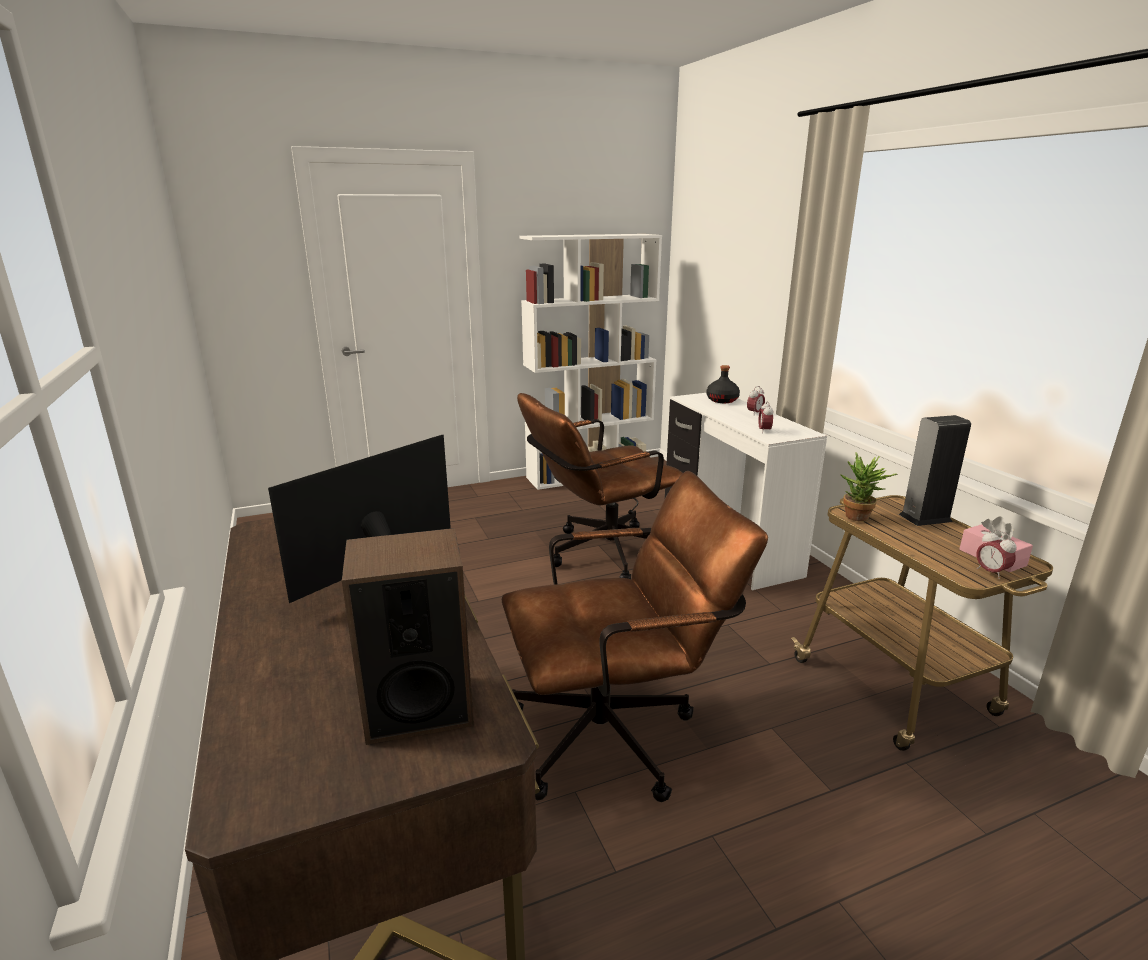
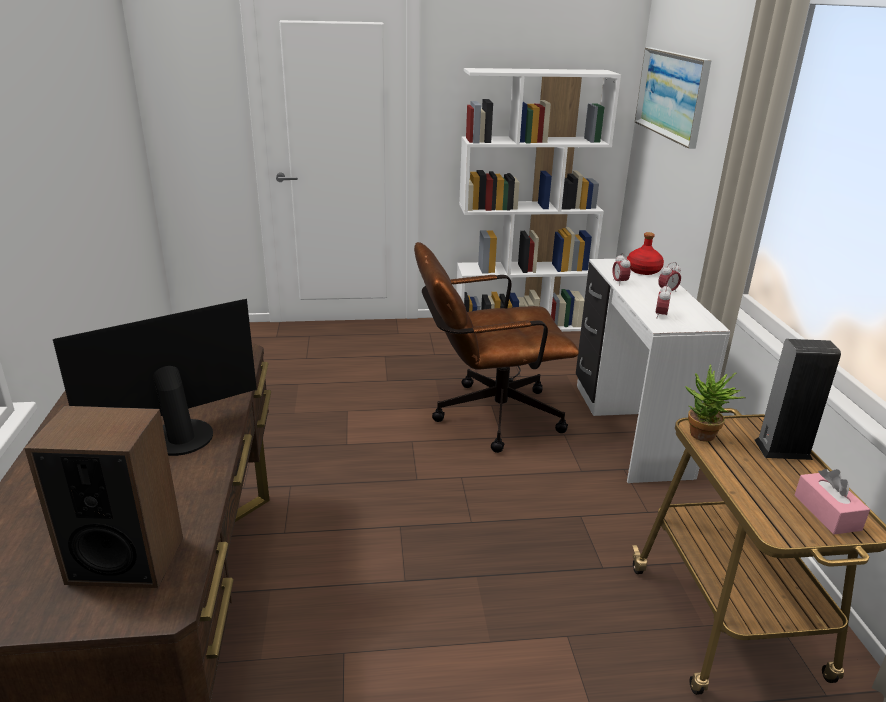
camera: 15 degrees right, 5 degrees up
(618, 734) = (411, 606): brown office chair -> none
(711, 249) = (671, 94): none -> picture
(722, 400) = (643, 270): black bottle -> red bottle
(991, 572) = (808, 531): alarm clock -> alarm clock (619, 282)

